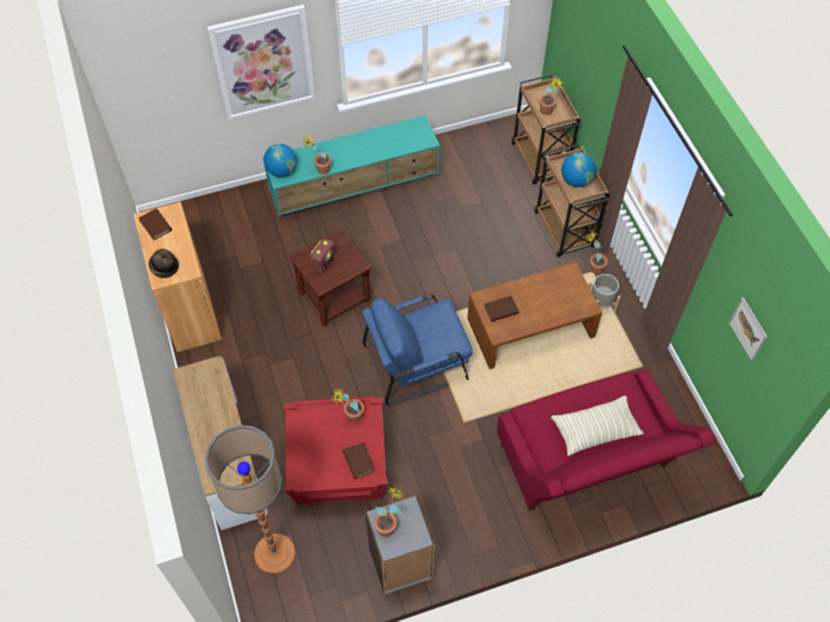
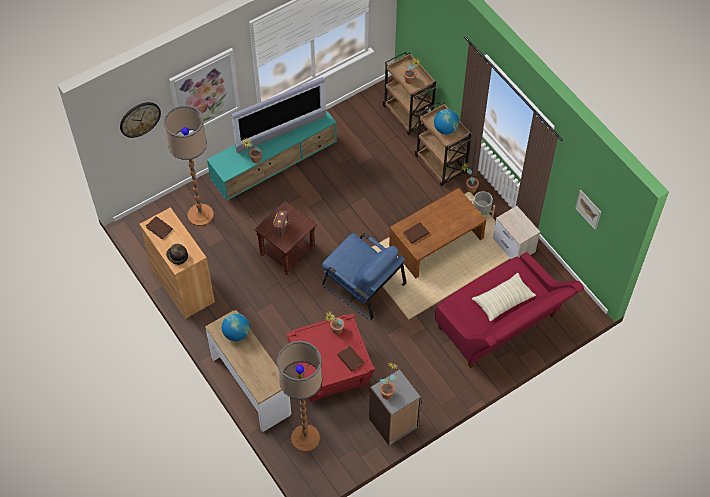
camera: 15 degrees left, 0 degrees up
(165, 76) = (139, 119): none -> wall clock
(243, 227) = (200, 215): none -> floor lamp
(282, 171) = (225, 167): globe -> globe (236, 333)
(365, 147) = (281, 135): none -> television
(417, 360) = (362, 284): blue armchair -> blue armchair turned 105 degrees counterclockwise
(634, 356) = (514, 246): none -> nightstand

